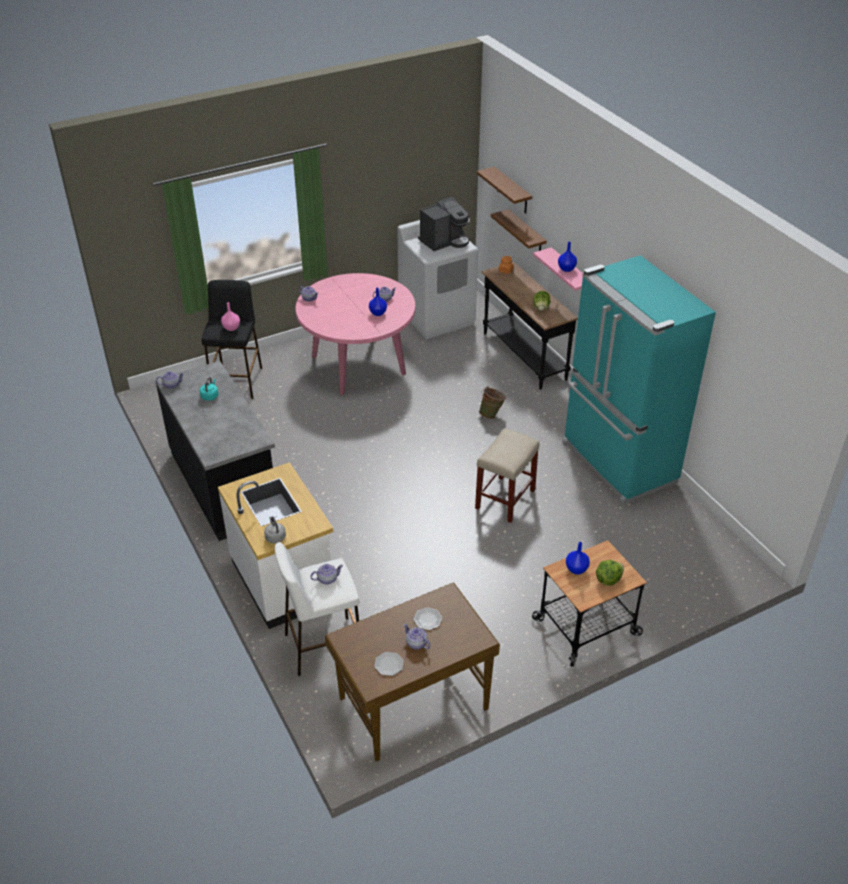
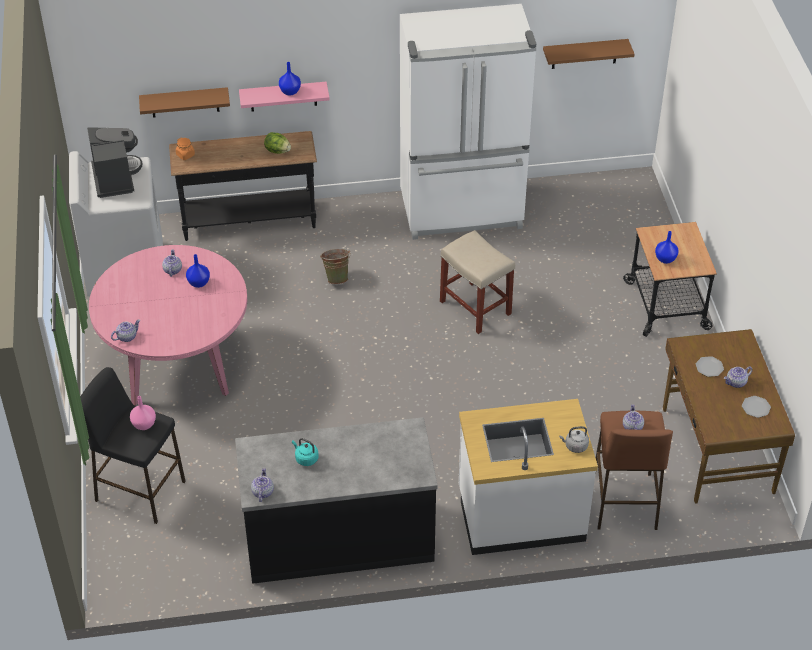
camera: 70 degrees left, 5 degrees up
(323, 646) = (624, 501): white stool -> brown stool
(512, 191) = (142, 72): brown shelf -> brown shelf (584, 54)
(608, 579) = (684, 243): lettuce -> none
(617, 464) = (462, 212): turquoise fridge -> white fridge

